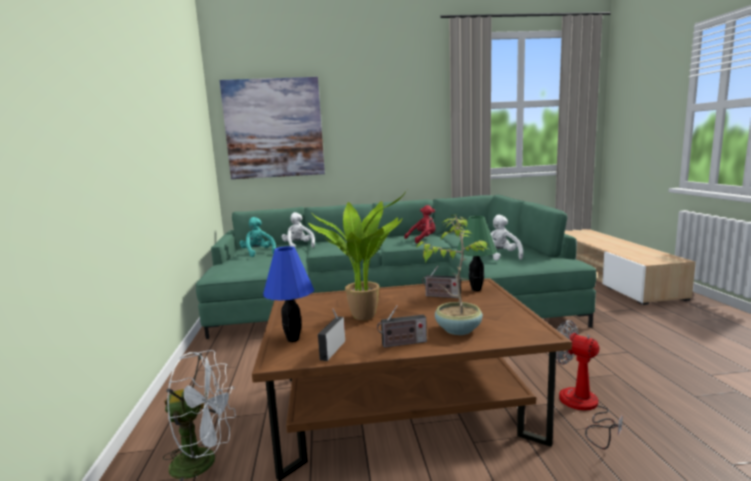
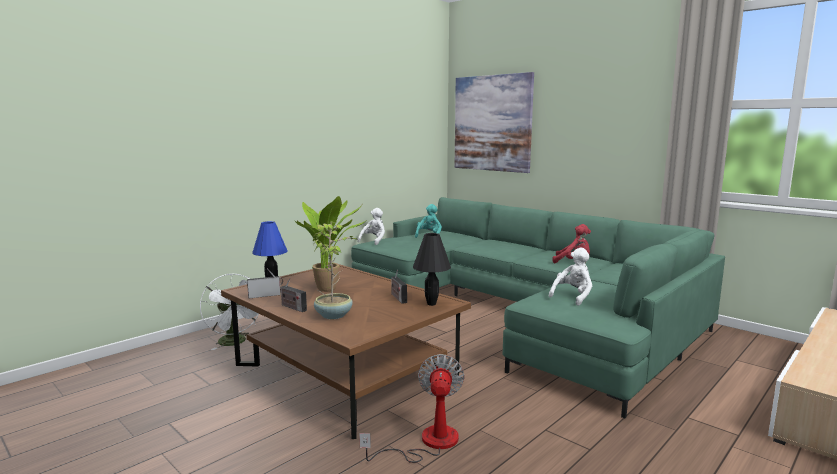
camera: 50 degrees right, 0 degrees up
(298, 246) = (469, 239): white plush toy -> white plush toy (374, 241)
(476, 289) = (432, 304): green table lamp -> black table lamp

